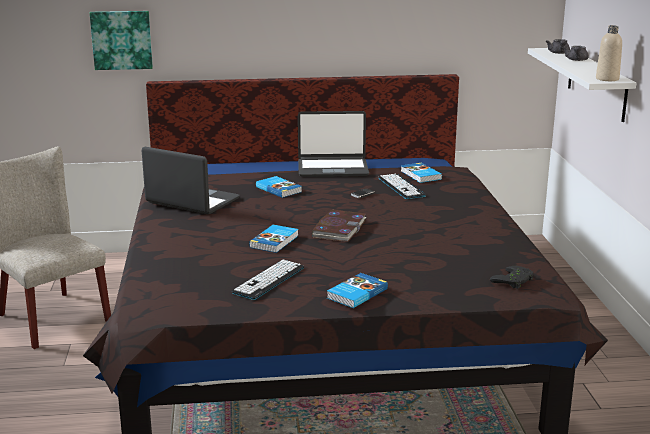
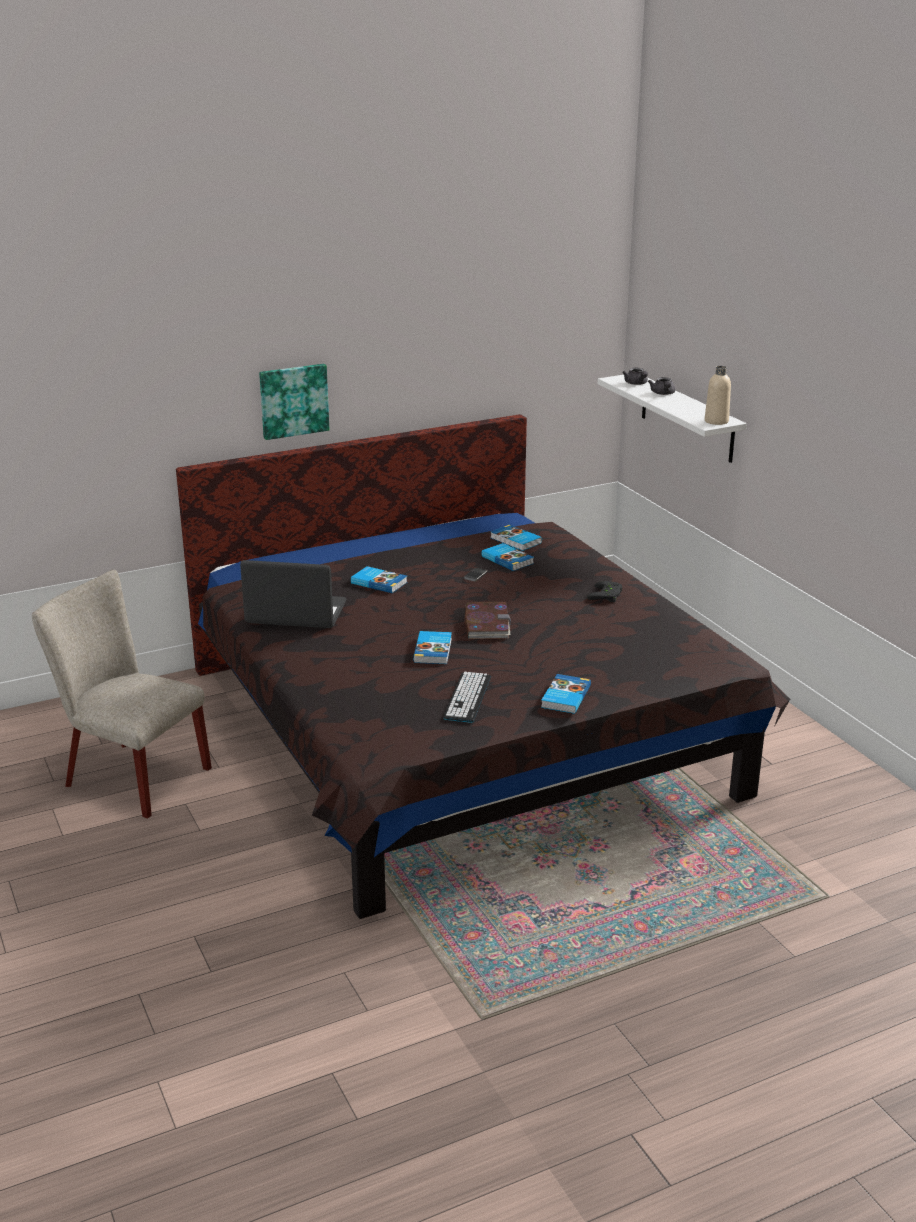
camera: 20 degrees left, 5 degrees up
(122, 40) = (142, 421): picture -> picture (293, 400)
(332, 168) = (414, 545): laptop -> none
(401, 187) = (508, 559): keyboard -> book
(514, 281) = (699, 656): black game controller -> black game controller (608, 595)

